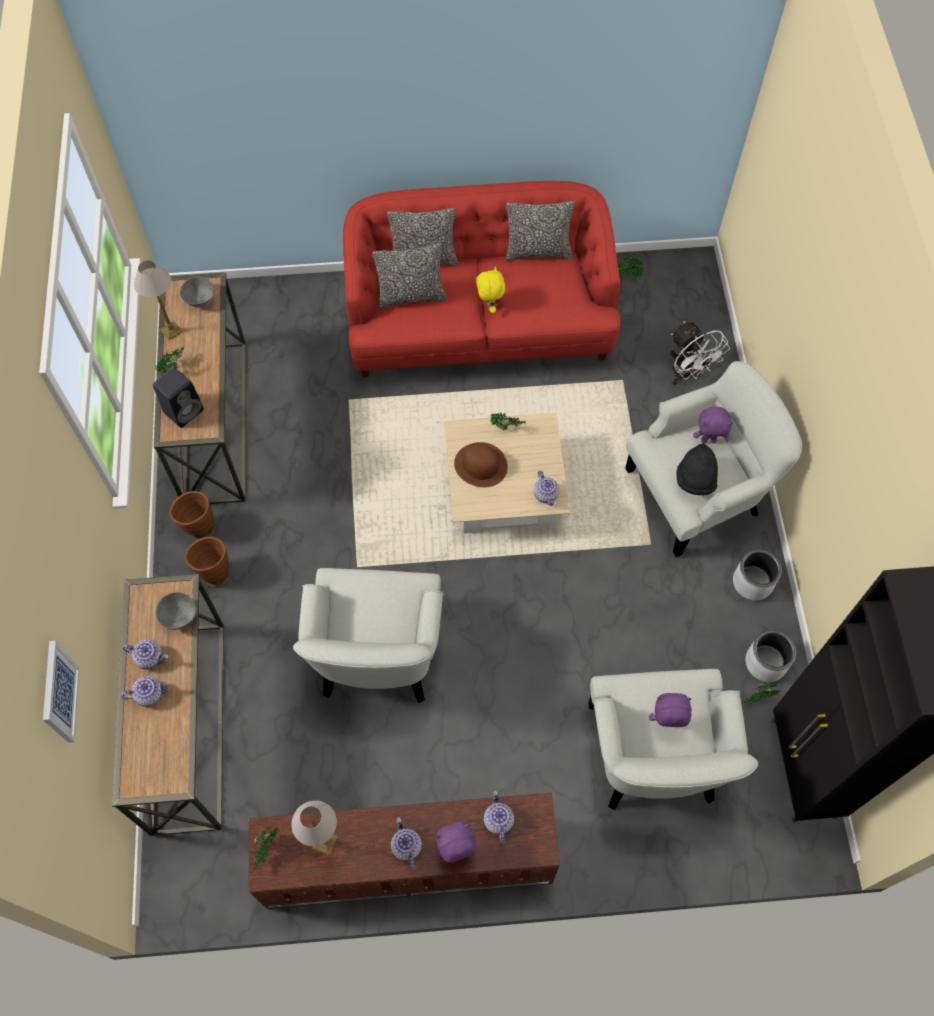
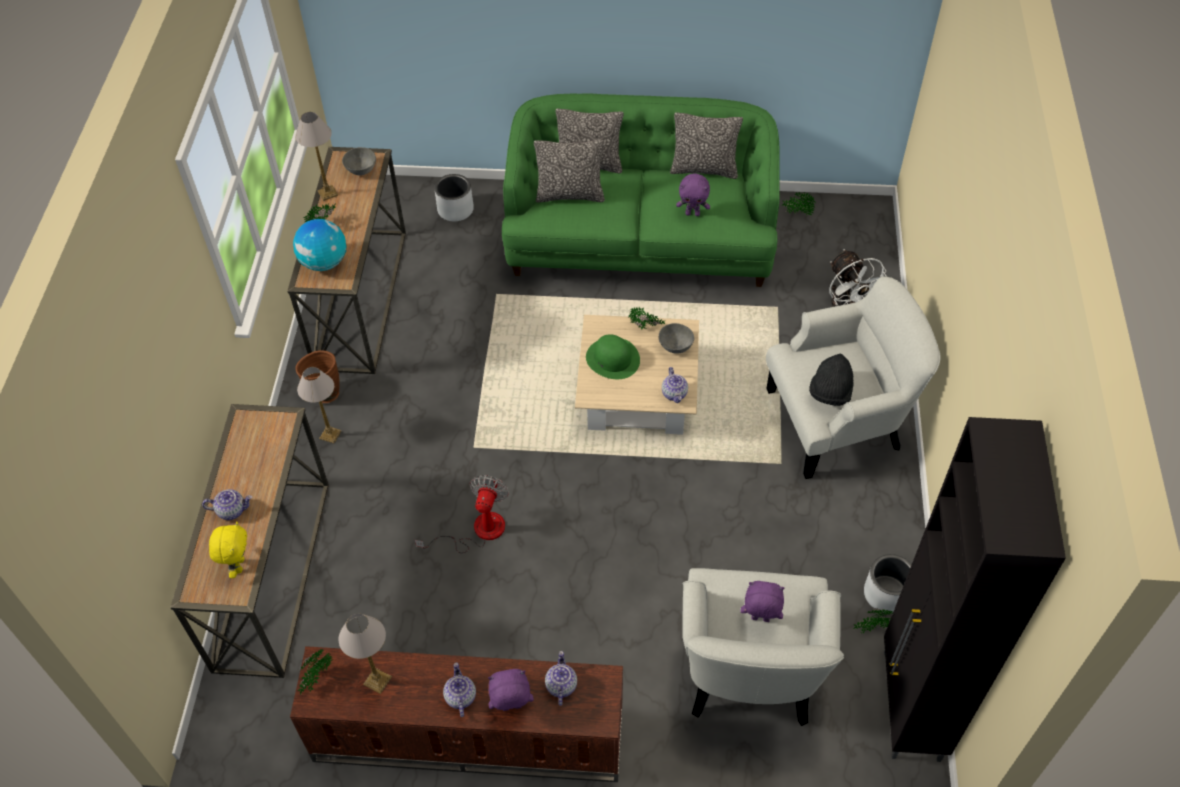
camera: 10 degrees right, 10 degrees down
(58, 692) = (132, 457): picture -> none
(150, 657) = (240, 477): teapot -> none
(180, 617) = (277, 444): grey bowl -> grey bowl (675, 347)
(184, 410) = (324, 262): black speaker -> globe
(214, 572) = (329, 435): brown vase -> table lamp
(377, 653) = (478, 531): white armchair -> fan
(479, 323) = (640, 240): red sofa -> green sofa
(481, 465) = (613, 358): brown hat -> green hat
(489, 305) = (646, 211): yellow plush toy -> yellow plush toy (238, 565)
(708, 440) = (850, 358): purple plush toy -> purple plush toy (692, 213)
(753, 582) = (884, 514): grey planter -> grey planter (455, 210)

